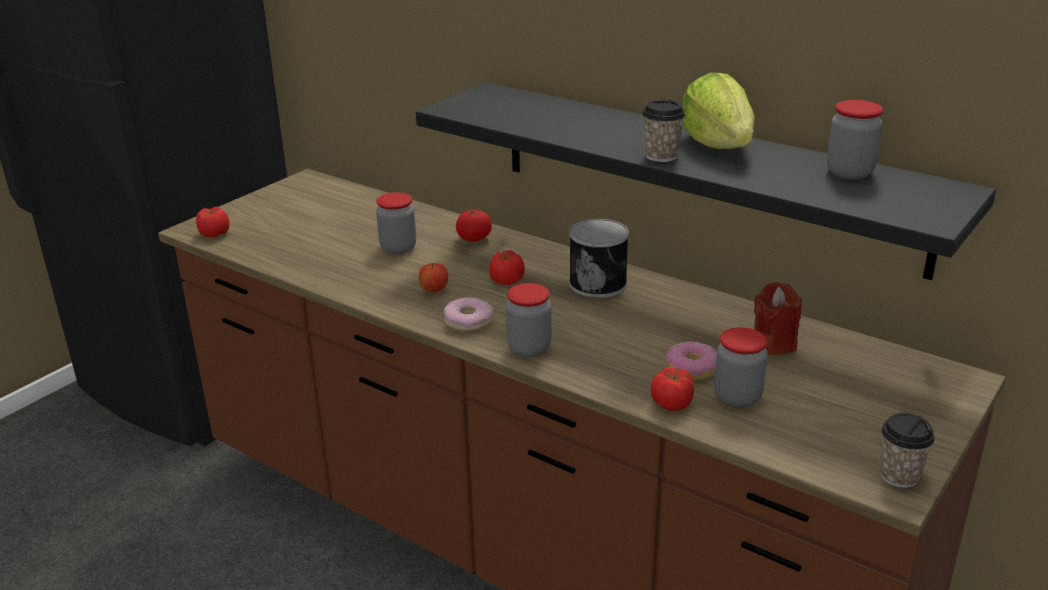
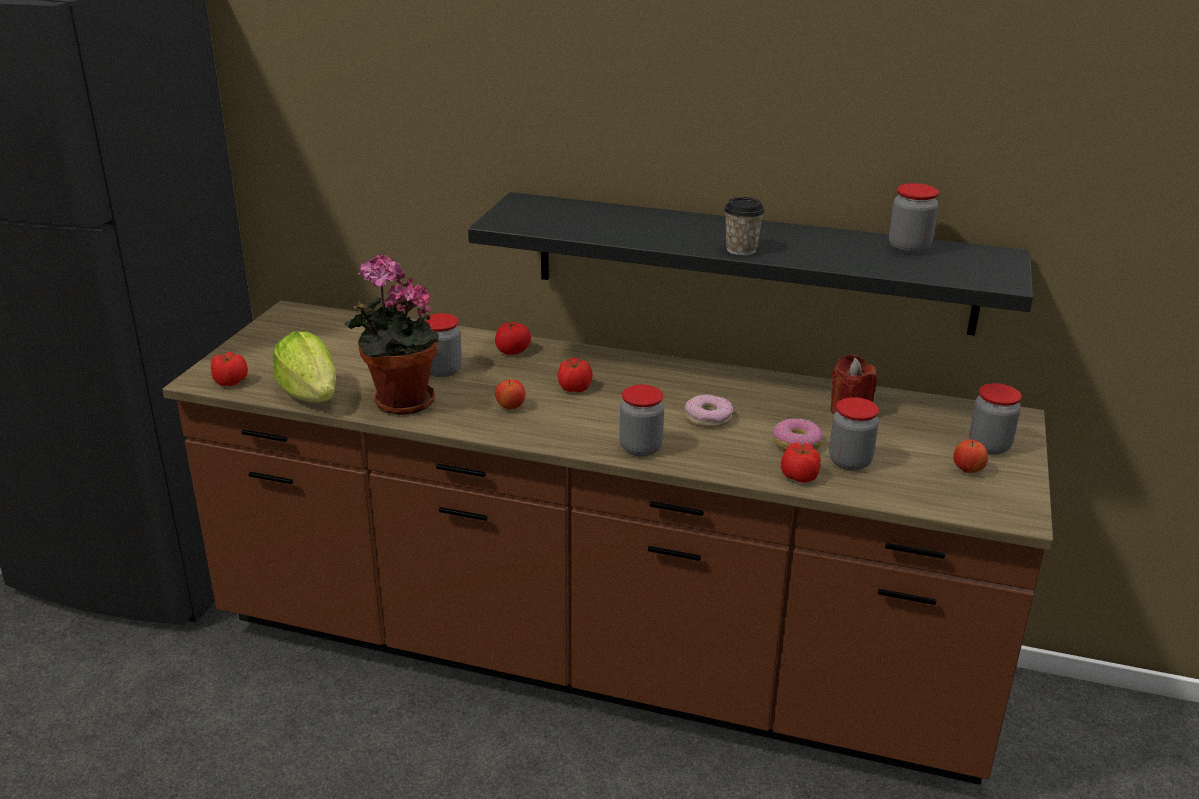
camera: 20 degrees left, 0 degrees up
(338, 271) = (398, 402): none -> potted plant
(468, 321) = (566, 432): donut -> donut (708, 418)
(599, 283) = (662, 378): can -> none
(719, 145) = (782, 234): lettuce -> lettuce (311, 395)
(867, 429) = (968, 470): none -> apple
(899, 476) = (1015, 503): cup -> none
(910, 406) = (989, 446): none -> jar

